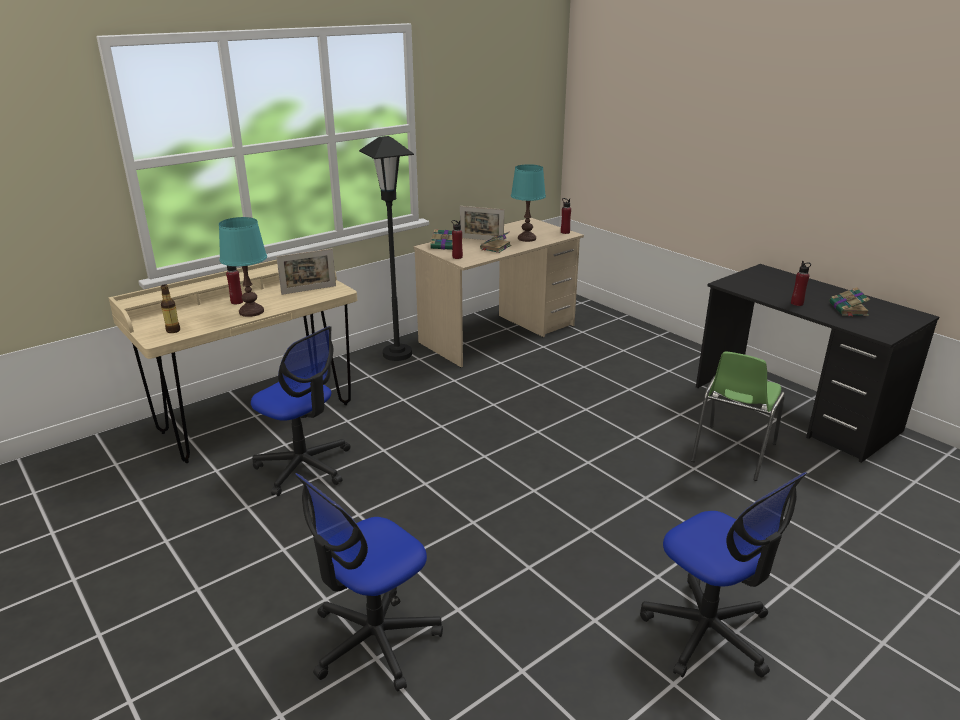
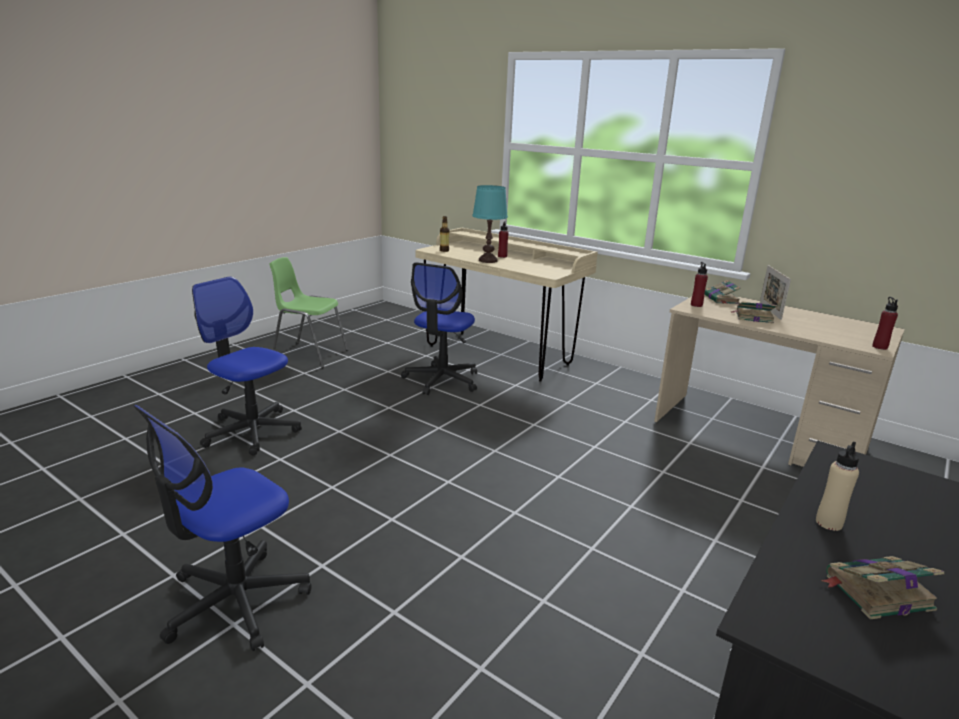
camera: 75 degrees right, 5 degrees down
(309, 290) = (543, 268): picture frame -> none
(397, 354) = (649, 389): black floor lamp -> none
(526, 238) = (812, 329): turquoise table lamp -> none
(732, 453) = (606, 644): green chair -> green chair (309, 354)
(797, 303) = (828, 523): red bottle -> beige bottle

